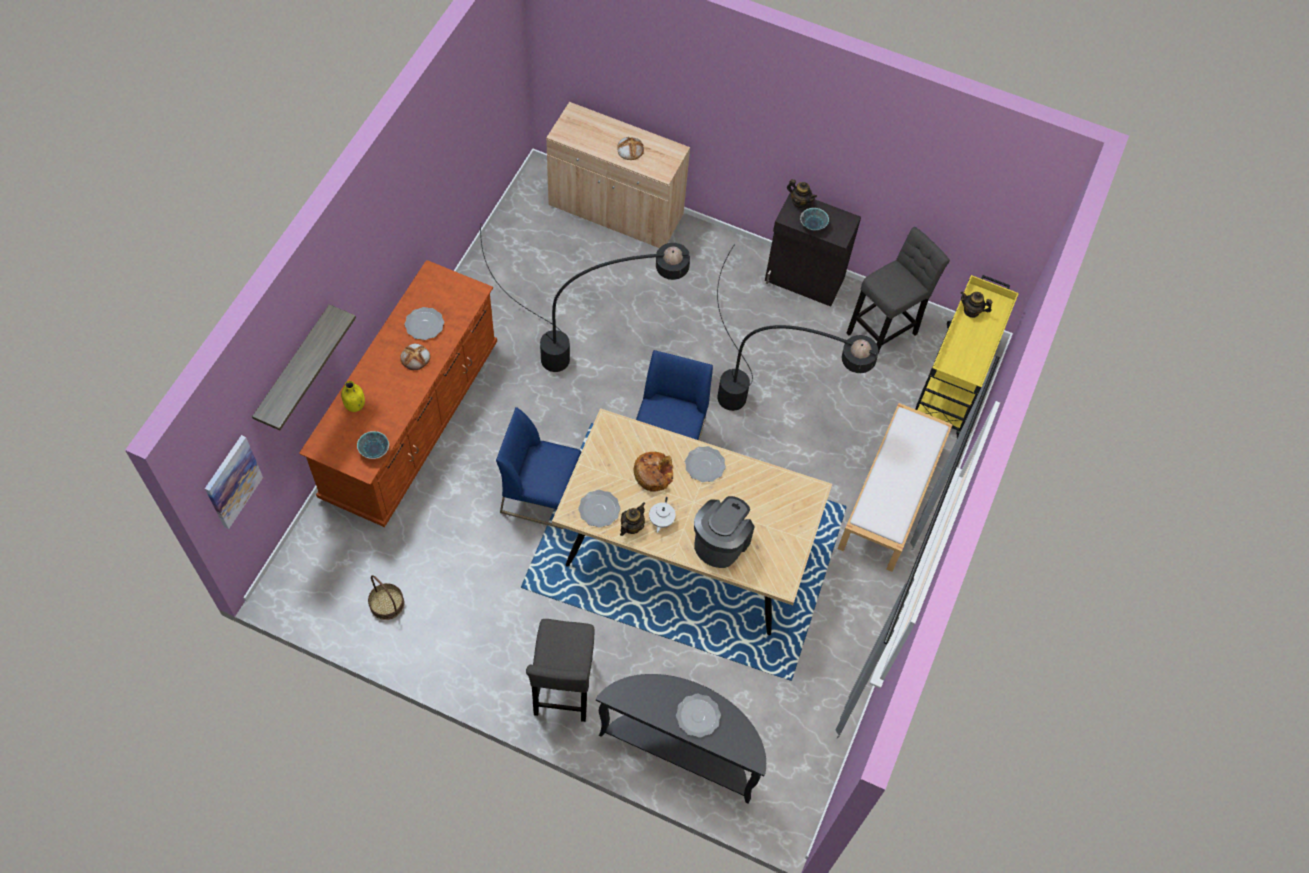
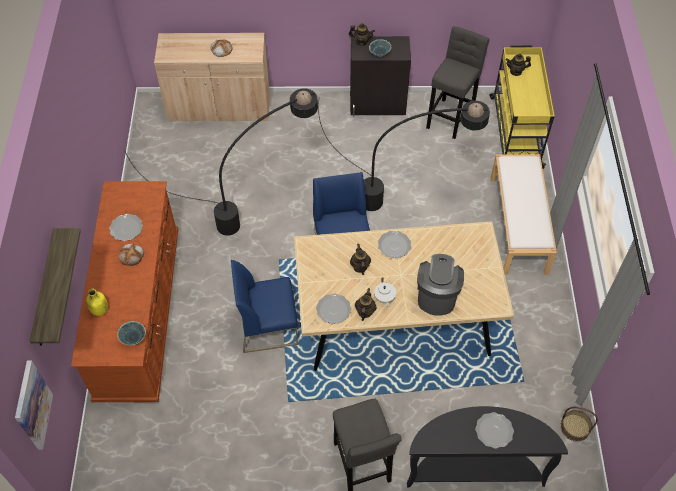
camera: 20 degrees left, 5 degrees down
(386, 603) = (188, 461): basket -> basket (575, 427)
(653, 474) = (360, 267): bread -> teapot

